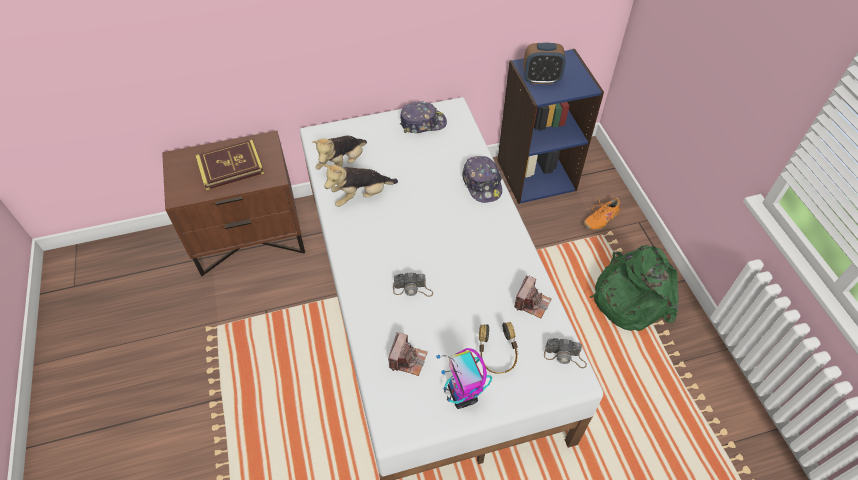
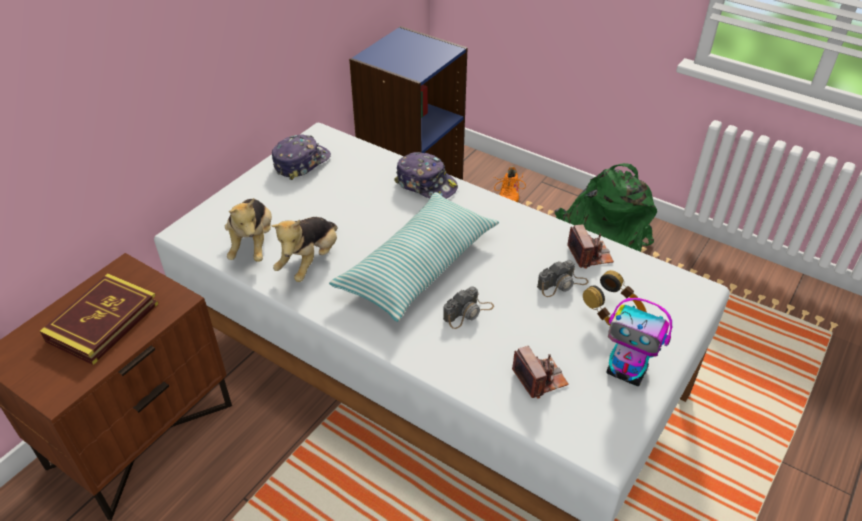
camera: 40 degrees left, 10 degrees down
(416, 239) = (418, 266): none -> pillow
(541, 79) = (399, 61): alarm clock -> none
(565, 356) = (668, 279): camera -> camera (562, 284)

